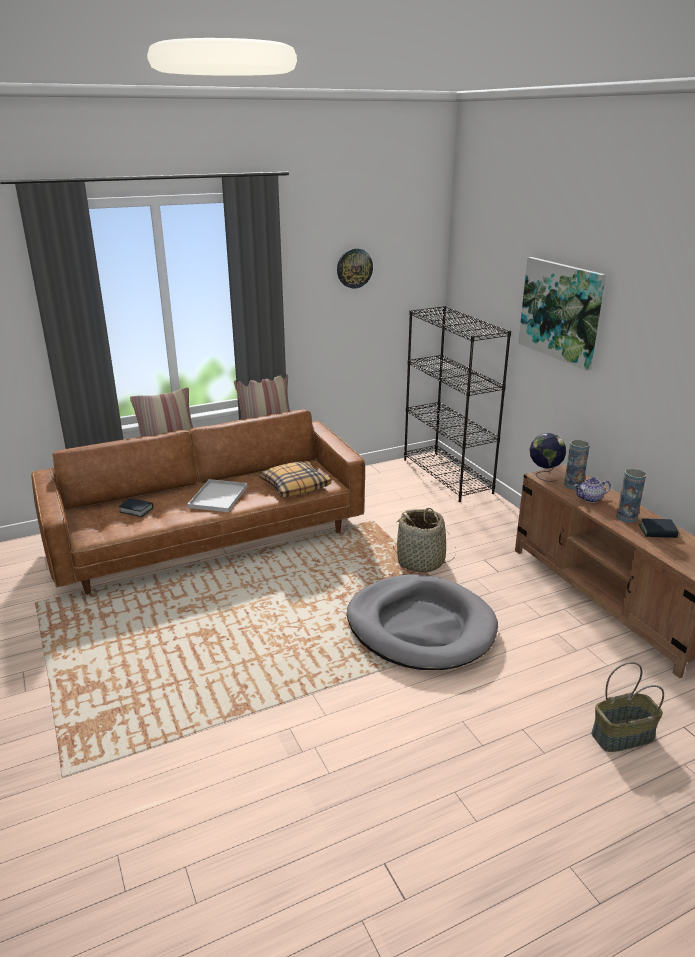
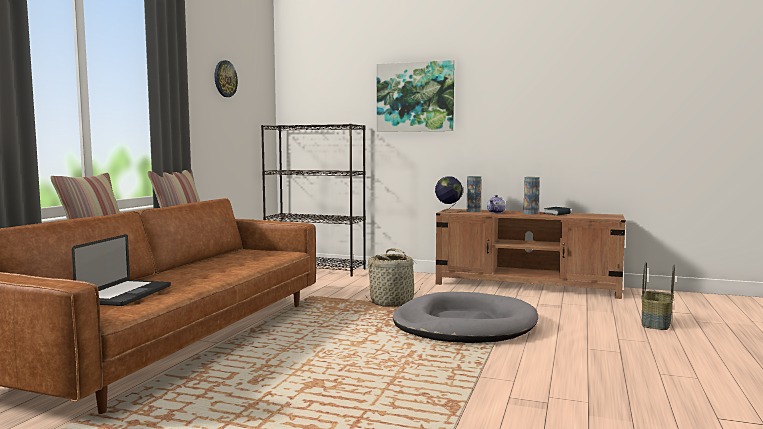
camera: 45 degrees left, 20 degrees down
(136, 510) = (125, 294): book -> laptop
(218, 496) = (201, 272): white tray -> none
(295, 486) = (261, 258): pillow -> none

